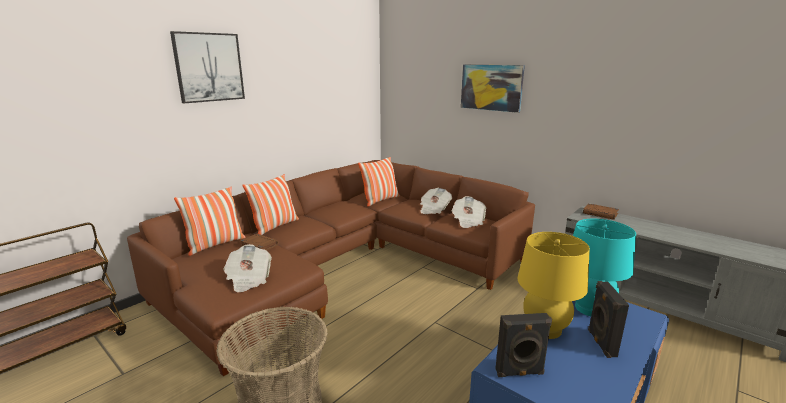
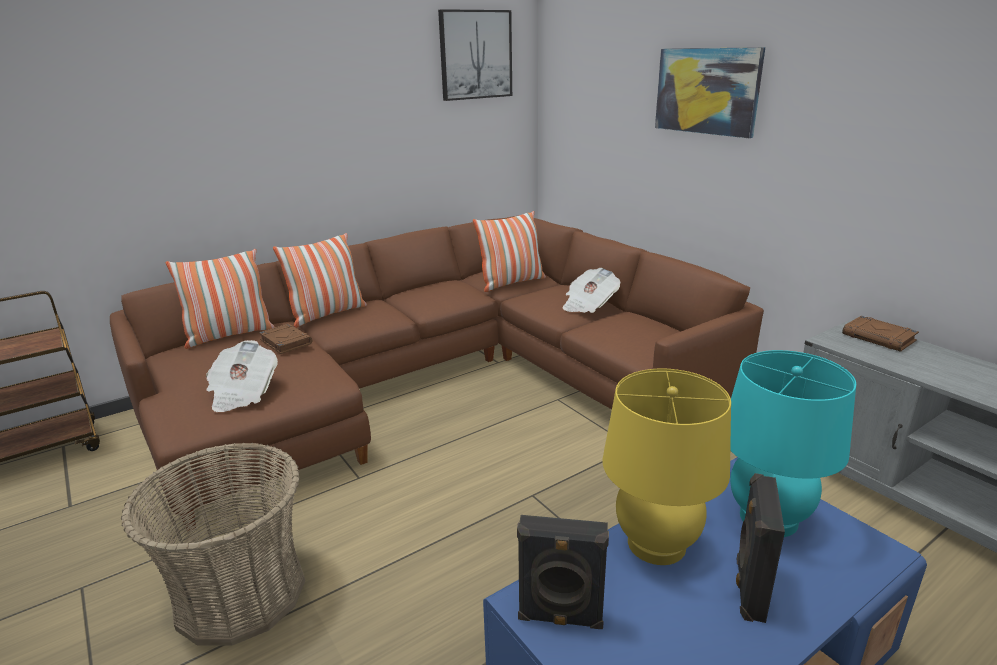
camera: 15 degrees right, 5 degrees up
(209, 67) = (228, 62): picture -> picture (475, 55)
(468, 221) = (635, 330): newspaper -> none

